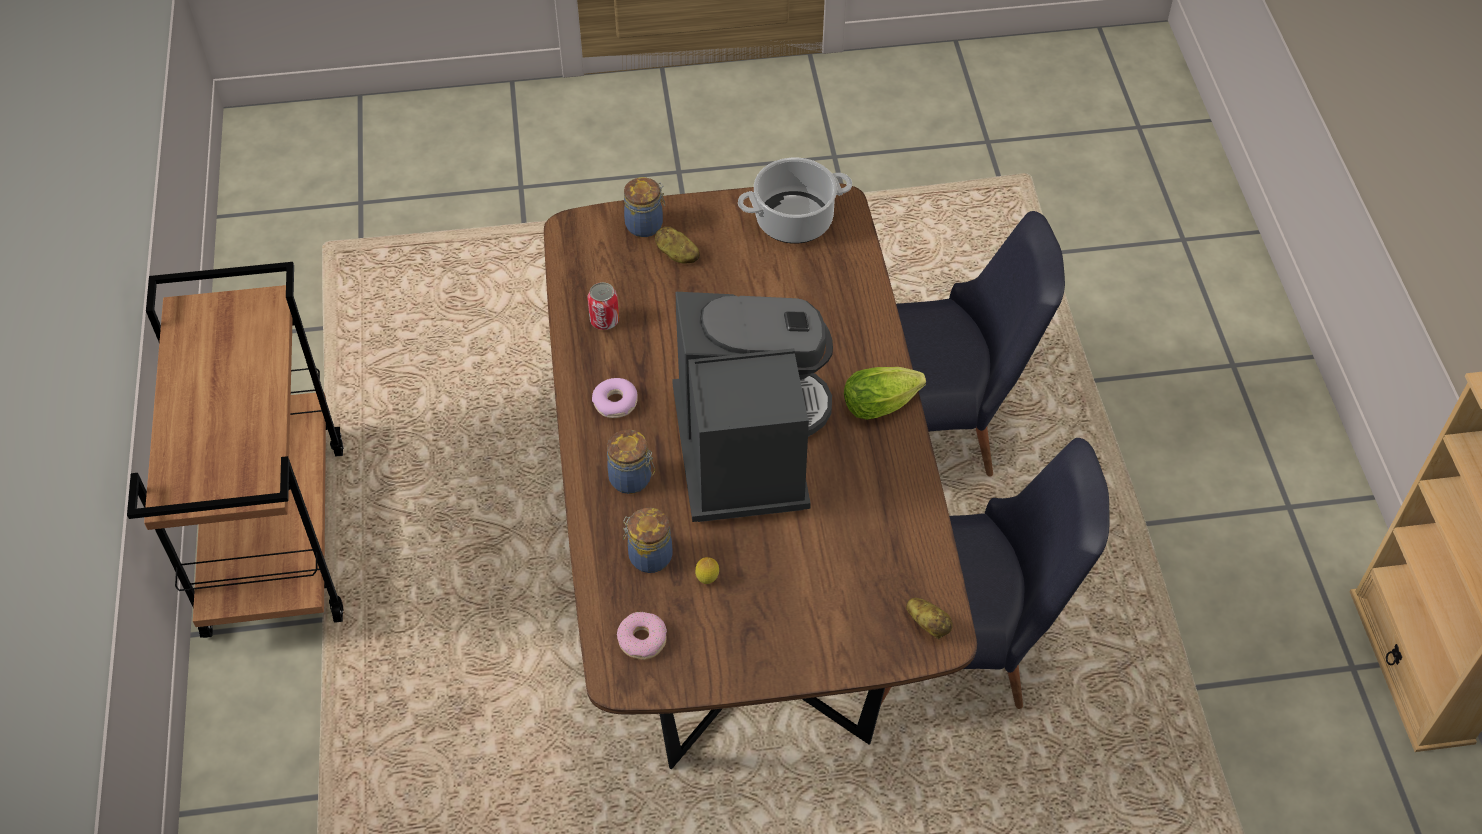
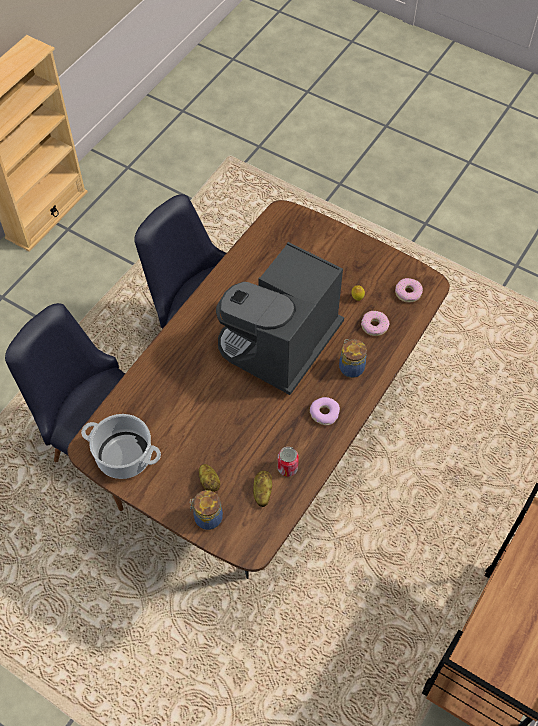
camera: 140 degrees left, 5 degrees up
(648, 556) = (374, 326): jar -> donut
(884, 404) = (196, 320): lettuce -> none
(928, 624) = (282, 221): potato -> potato (262, 492)

